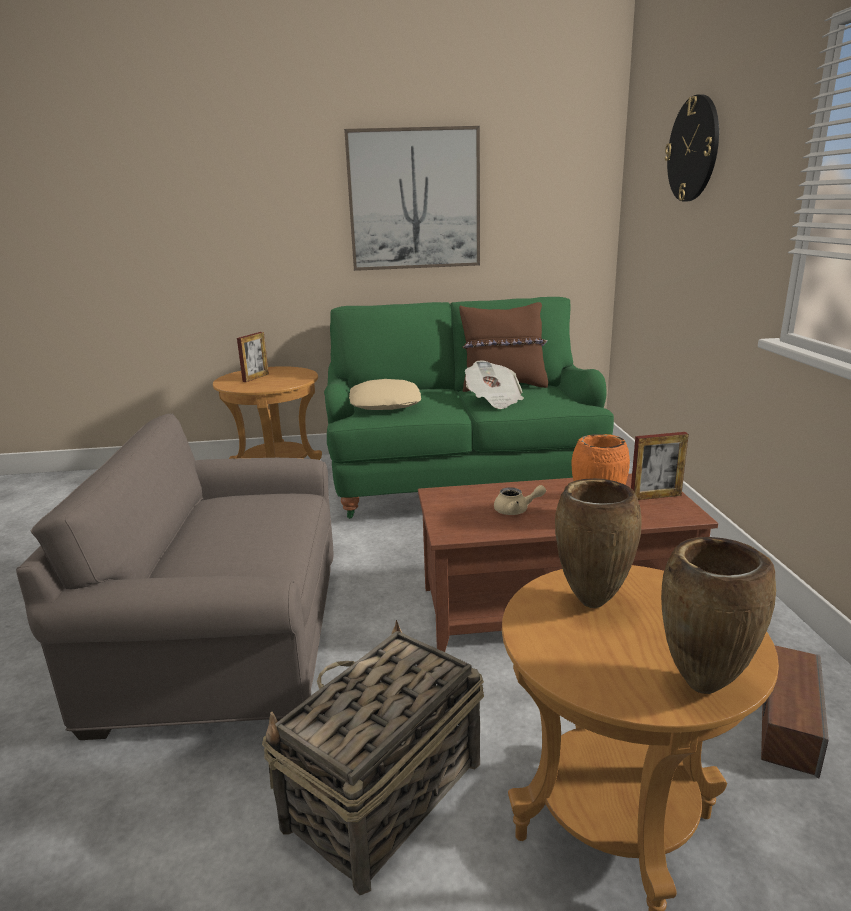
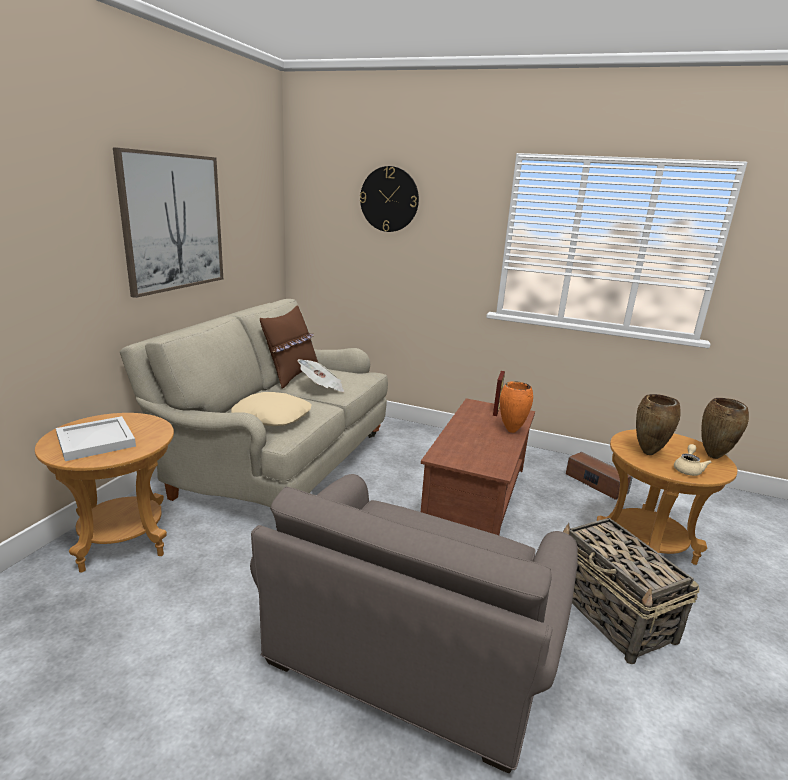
camera: 65 degrees left, 0 degrees up
(256, 378) = (94, 441): picture frame -> white tray
(459, 478) = (276, 461): green sofa -> beige sofa
(516, 510) = (484, 444): beige teapot -> beige teapot (688, 469)

